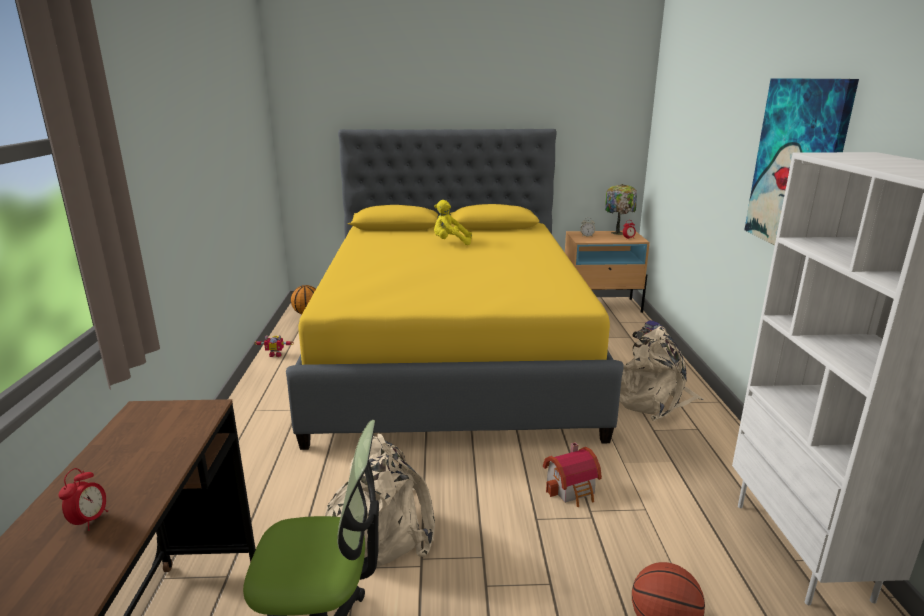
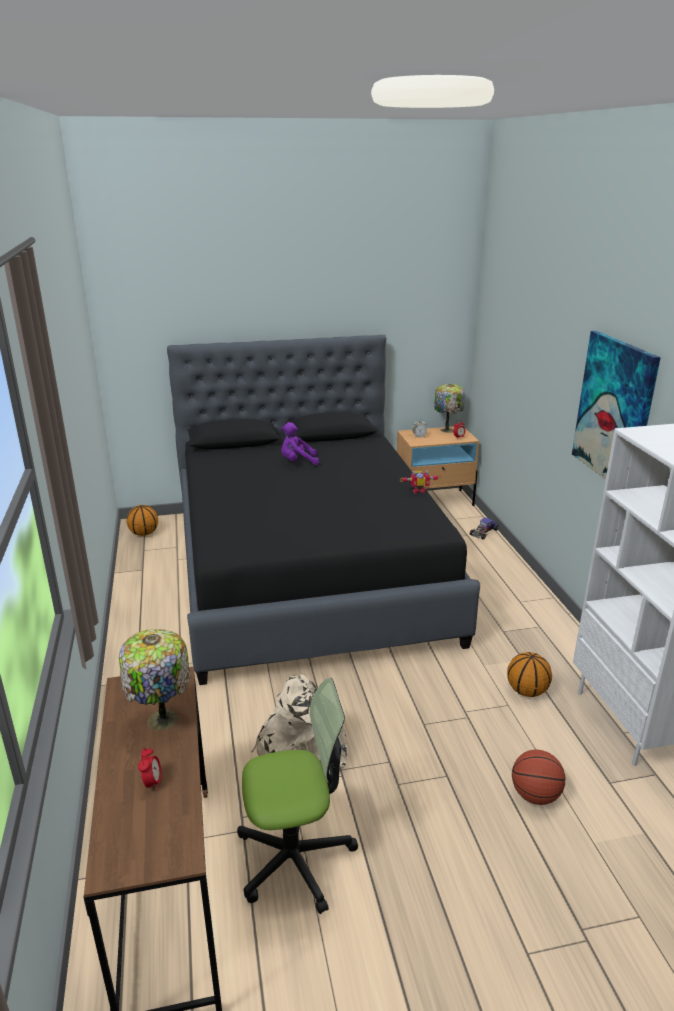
camera: 10 degrees left, 5 degrees up
(153, 451) = (161, 721): none -> table lamp
(276, 354) = (132, 585): toy robot -> toy robot (418, 490)
(450, 242) = (297, 462): yellow plush toy -> purple plush toy
(452, 355) = (307, 571): yellow bed -> black bed
(573, 489) = (447, 694): toy house -> none
(653, 400) = (498, 601): beige backpack -> none
(672, 496) = (527, 691): none -> basketball

